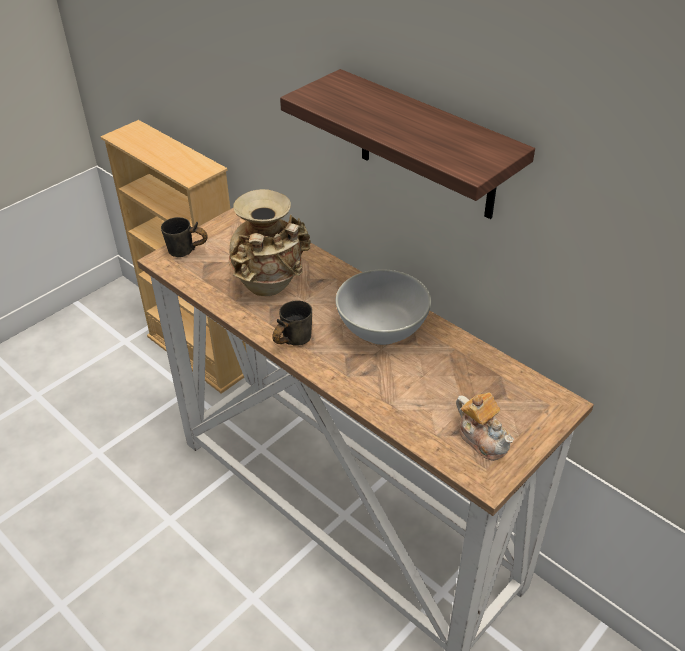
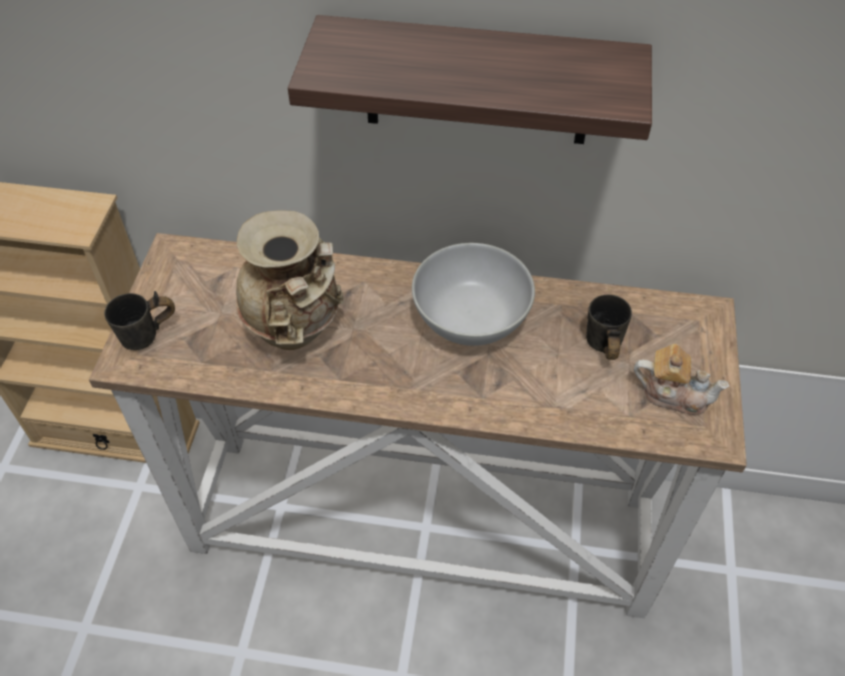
camera: 35 degrees left, 10 degrees up
(290, 340) = (383, 388): grey mug -> grey mug (600, 347)

